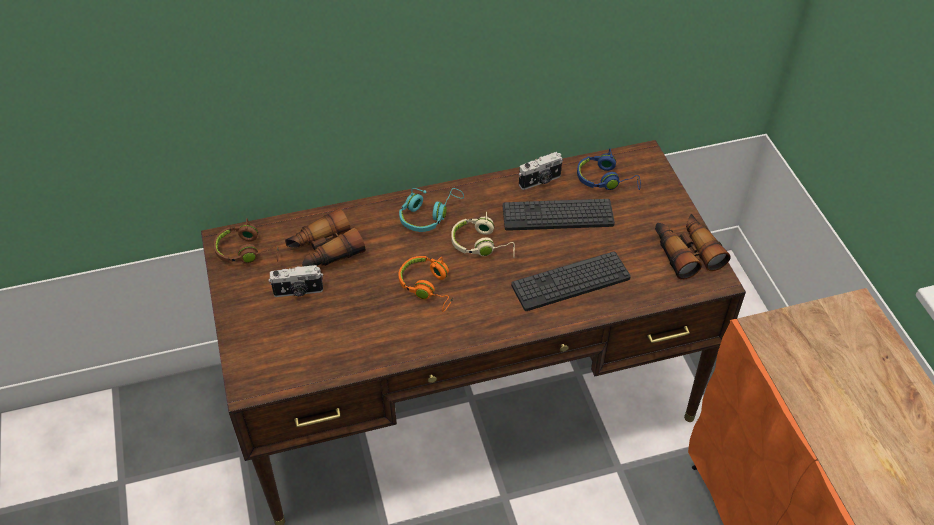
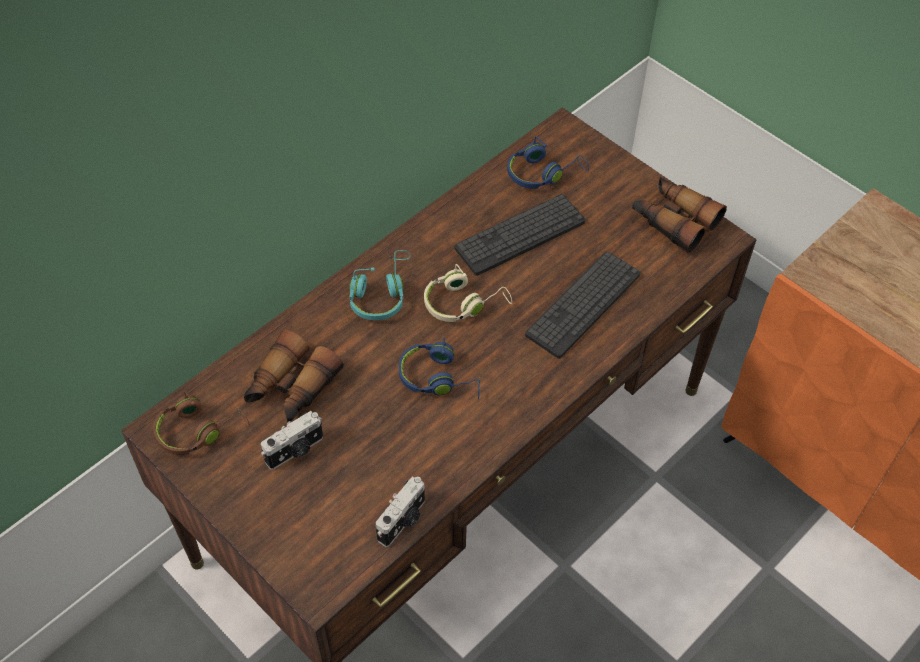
camera: 30 degrees left, 5 degrees up
(428, 287) = (439, 378): orange headphones -> blue headphones
(540, 181) = (475, 203): camera -> camera (403, 521)

